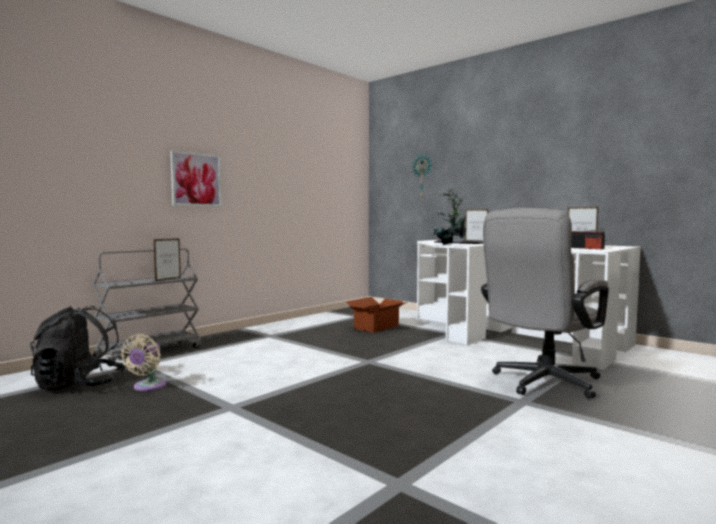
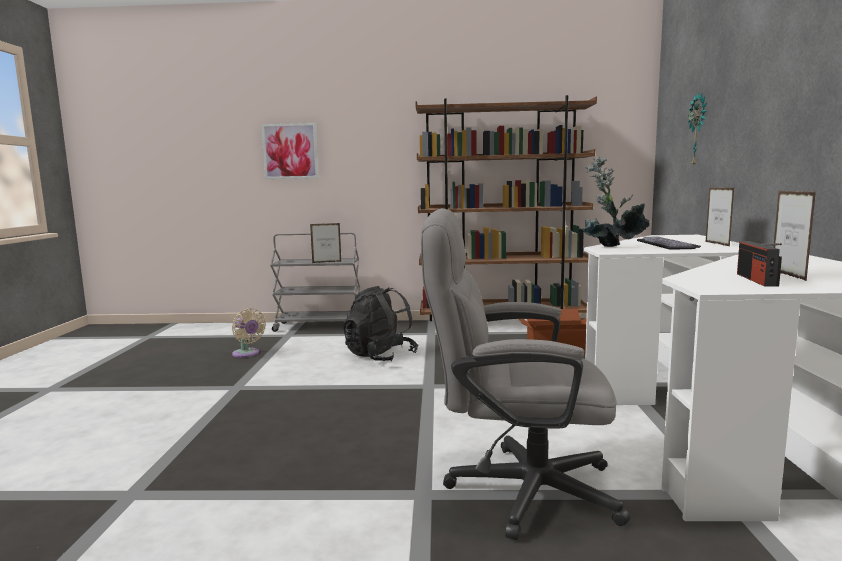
camera: 50 degrees right, 5 degrees up
(79, 385) = (228, 340): black backpack -> black backpack (380, 356)
(147, 387) = (247, 354): beige fan -> beige fan turned 105 degrees counterclockwise
(196, 179) = (379, 162): picture -> picture (290, 151)
(302, 321) = (502, 325): none -> brown bookcase

